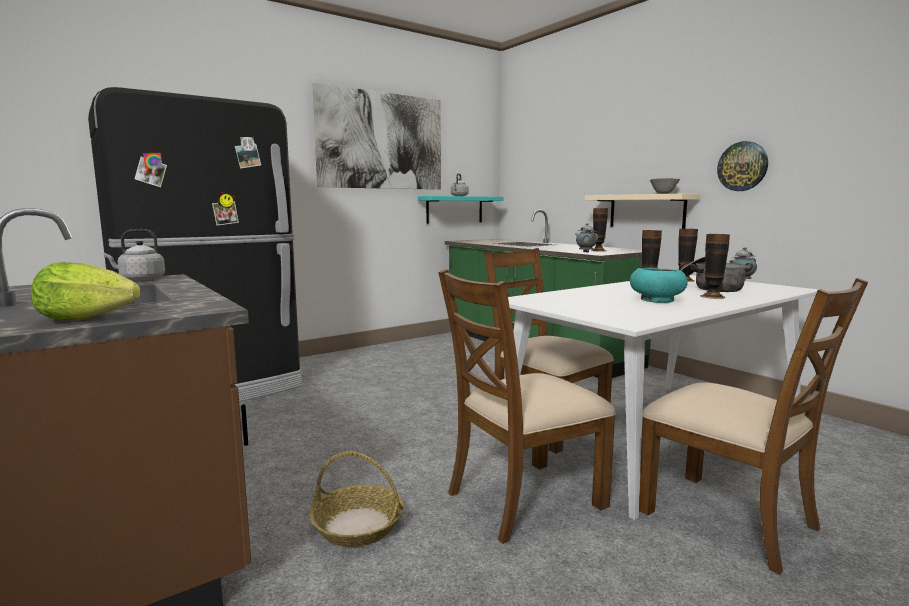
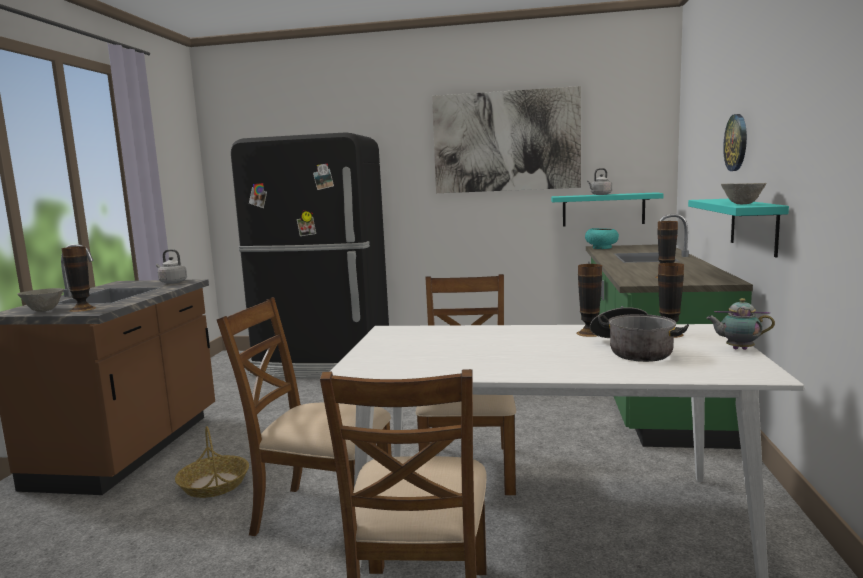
camera: 45 degrees right, 0 degrees up
(86, 318) = (44, 310): lettuce -> grey bowl
(585, 252) = (633, 278): teapot -> none
(646, 211) = (753, 225): beige shelf -> turquoise shelf
(656, 300) = (493, 354): turquoise bowl -> turquoise bowl (601, 248)
(712, 296) = (575, 362): vase -> vase (82, 309)
(742, 166) = (820, 167): wall clock -> wall clock (736, 142)

